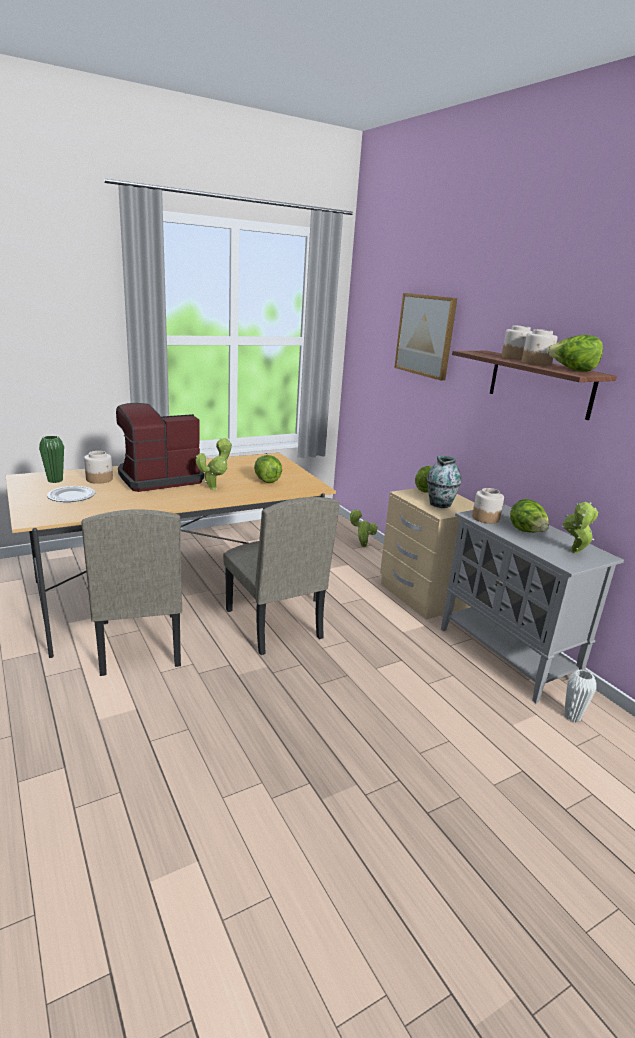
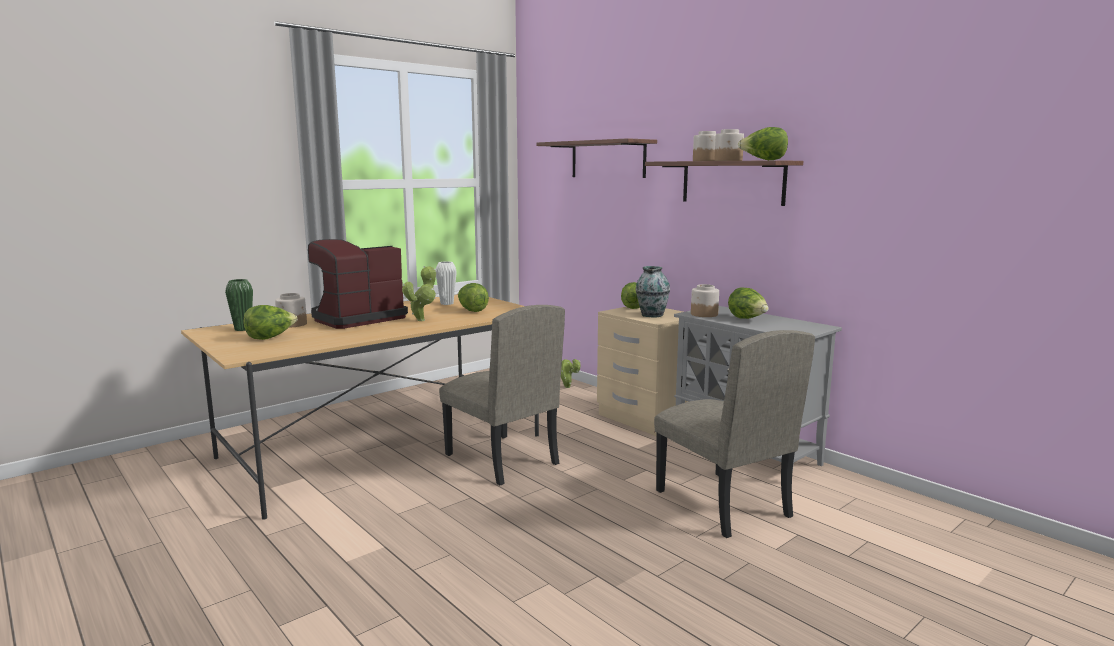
camera: 10 degrees left, 10 degrees down
(71, 496) = (270, 338): plate -> lettuce
(139, 643) = (361, 493): beige chair -> beige chair (721, 503)
(425, 335) = (607, 159): picture -> shelf
(572, 717) = (826, 489): white vase -> white vase (447, 303)
(574, 553) = (797, 327): potted plant -> none

